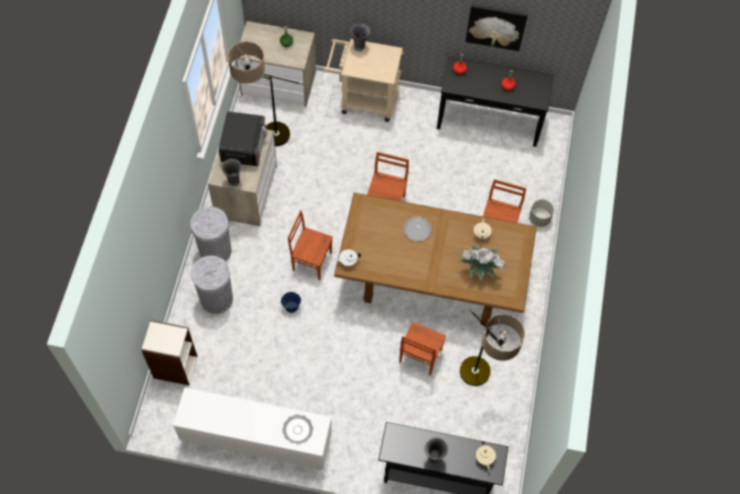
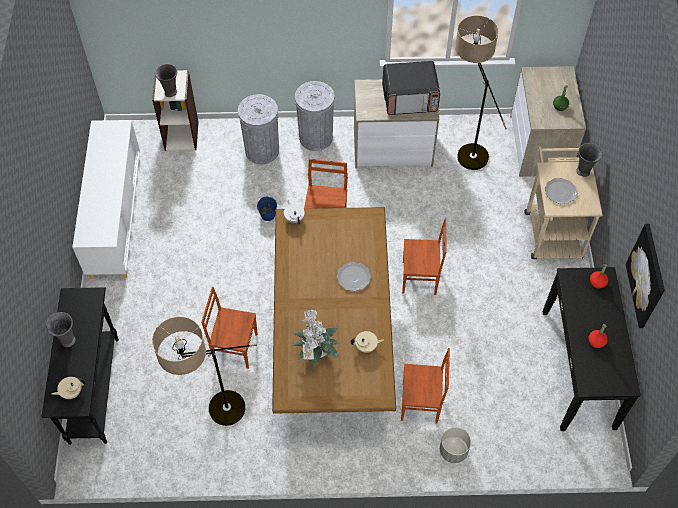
camera: 80 degrees right, 5 degrees down
(234, 181) = (363, 100): grey vase -> grey vase (170, 93)
(298, 430) = (98, 220): plate -> plate (560, 192)

